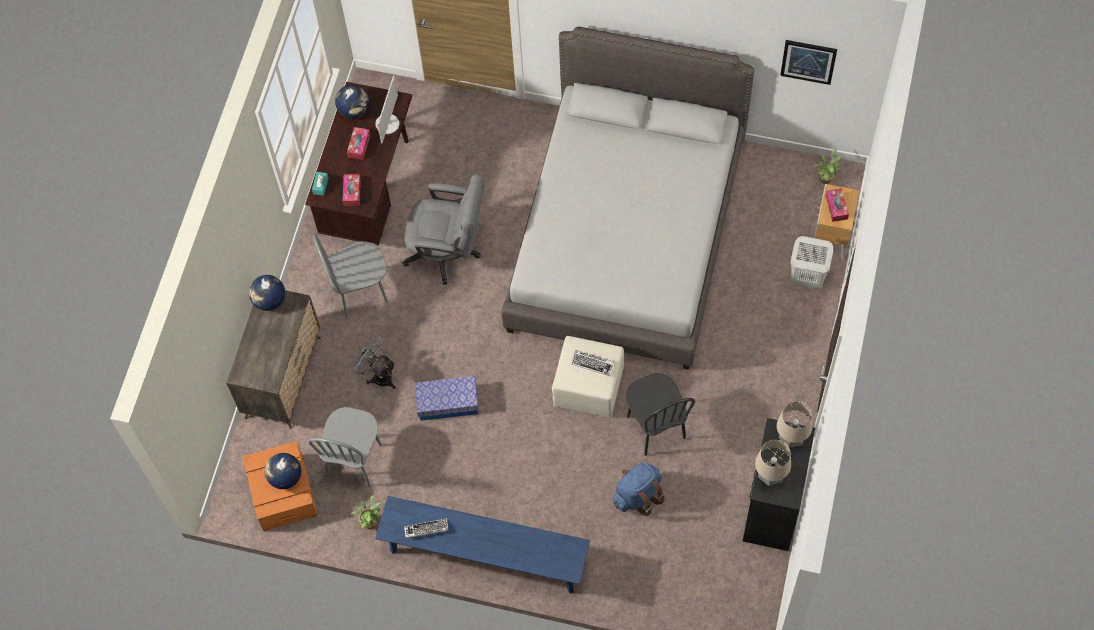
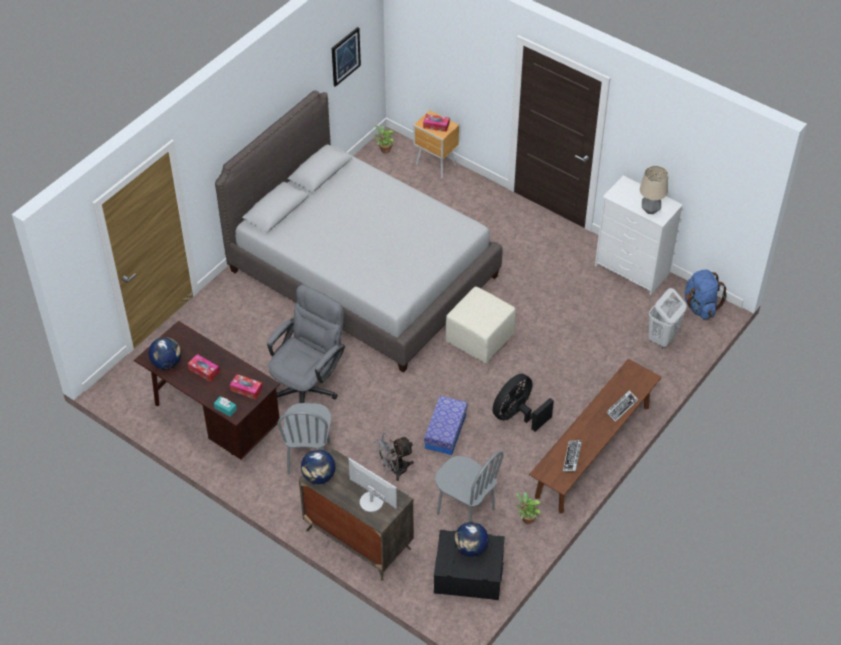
camera: 70 degrees left, 15 degrees down
(282, 492) = (468, 574): orange storage box -> black storage box
(388, 124) = (196, 345): monitor -> monitor (371, 501)
(485, 556) = (593, 451): blue bench -> brown bench
(500, 464) = (517, 415): none -> black fan
(593, 364) = (481, 306): keyboard -> keyboard (621, 407)
(638, 495) = (586, 340): blue backpack -> blue backpack (700, 307)
(655, 427) = (535, 311): black chair -> none
(772, 508) = (632, 269): black dresser -> white dresser
(791, 439) = (626, 190): table lamp -> none
(806, 278) = (459, 188): white laundry basket -> white laundry basket (662, 338)

